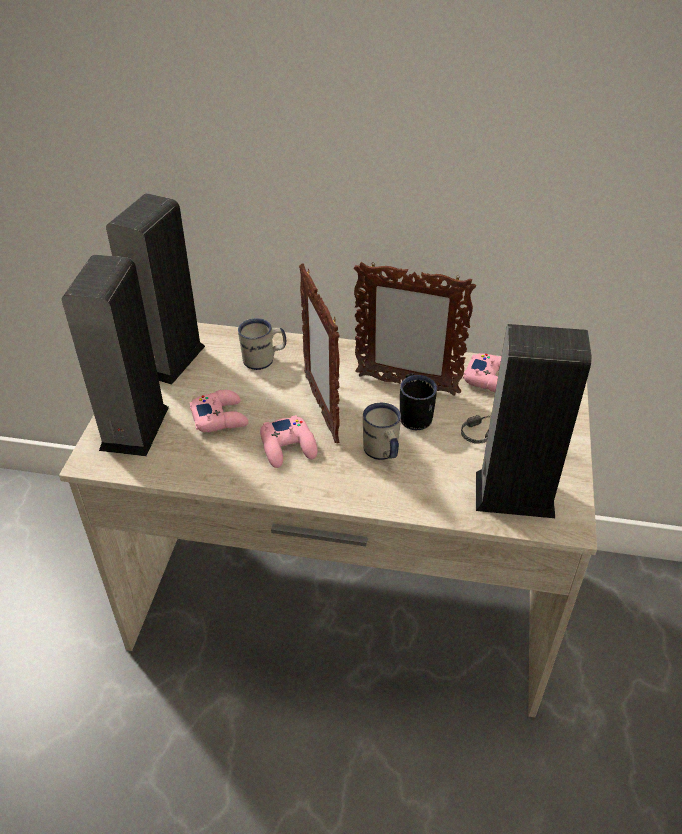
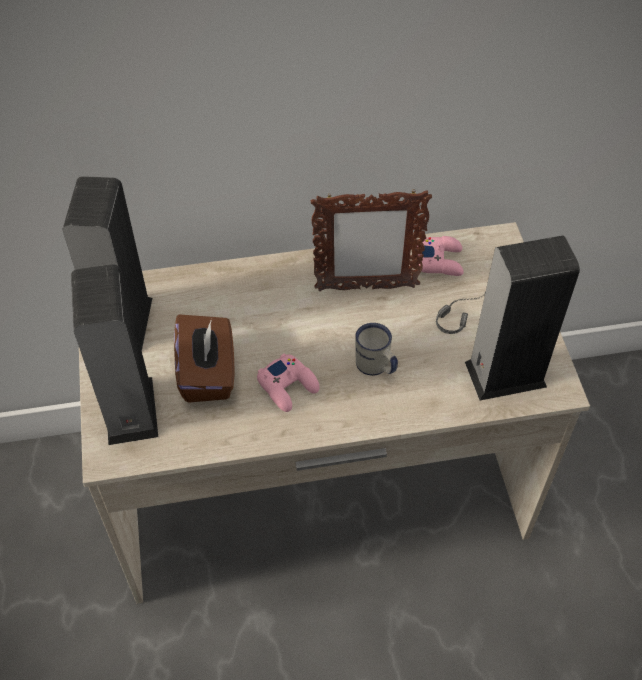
camera: 20 degrees left, 10 degrees up
(220, 417) = (208, 373): pink game controller -> brown tissue box
(264, 360) = (219, 298): white mug -> none
(321, 408) = (299, 336): picture frame -> none
(414, 415) = (387, 318): black mug -> none

